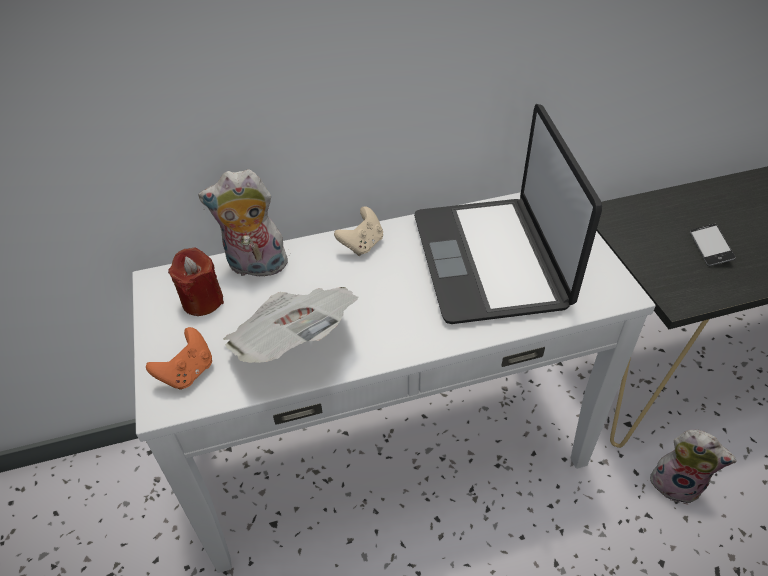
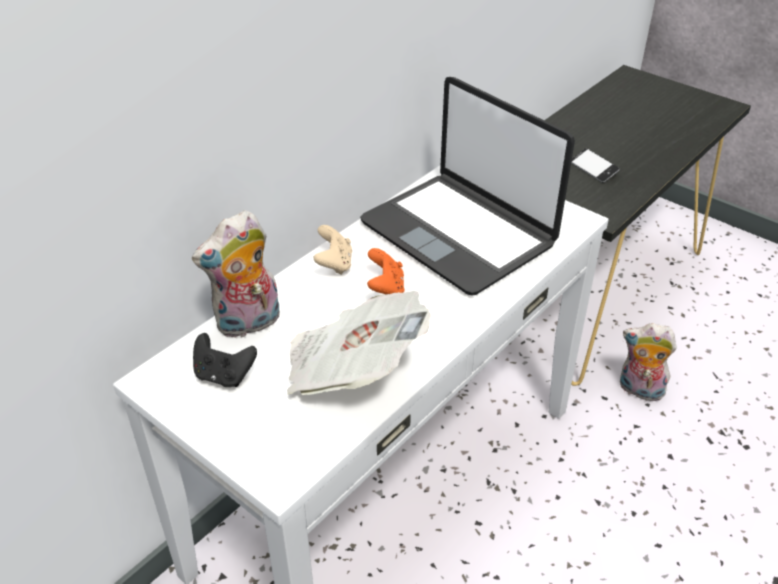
camera: 35 degrees left, 5 degrees down
(188, 373) = (276, 441): orange game controller -> orange game controller (386, 288)
(202, 301) = (224, 375): red candle -> black game controller
(677, 483) = (639, 390): plush toy -> plush toy turned 150 degrees counterclockwise

